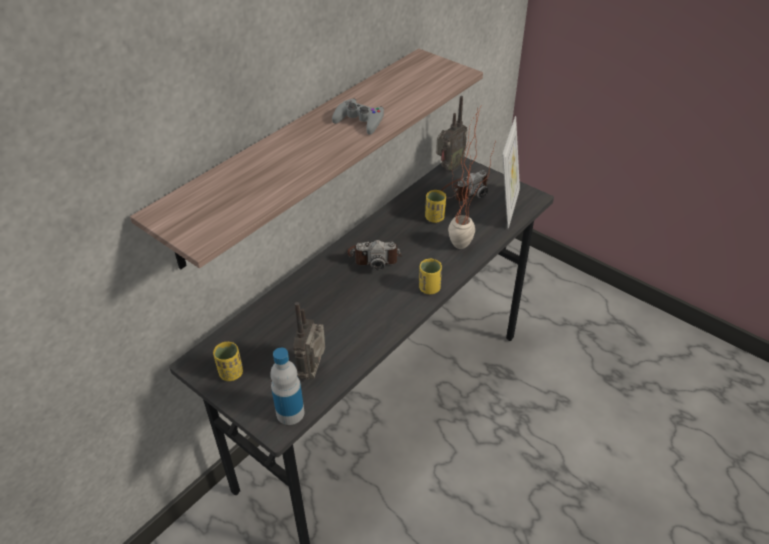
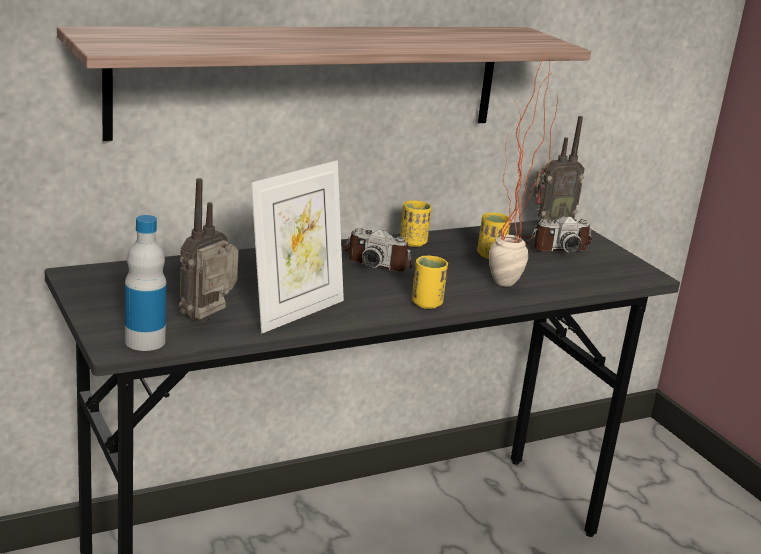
camera: 20 degrees right, 20 degrees down
(231, 373) = (109, 293): yellow cup -> yellow cup (413, 242)
(359, 121) = (390, 40): grey game controller -> none
(507, 207) = (601, 272): picture frame -> picture frame (295, 312)

